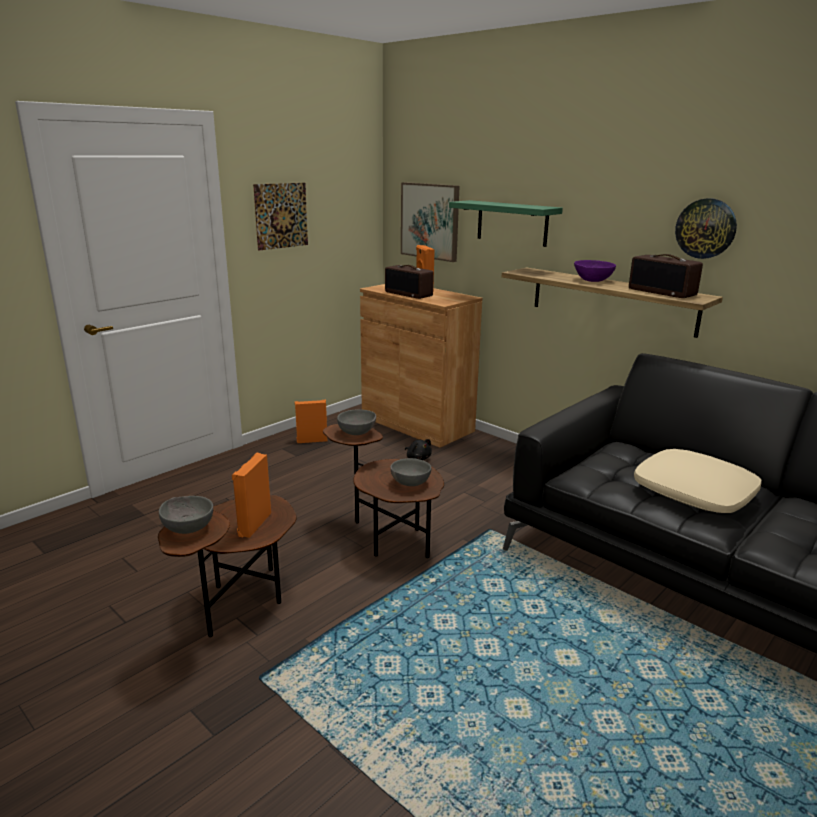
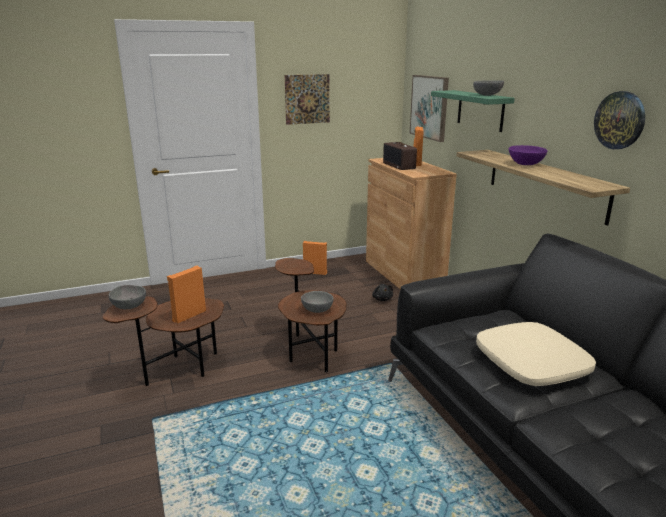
camera: 25 degrees right, 0 degrees up
(357, 433) = (297, 266): grey bowl -> grey bowl (488, 95)
(663, 292) = (573, 178): radio -> none

